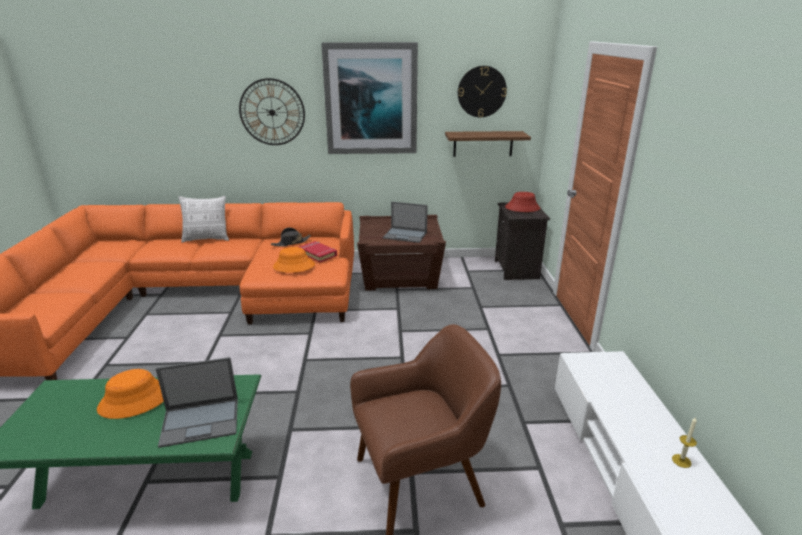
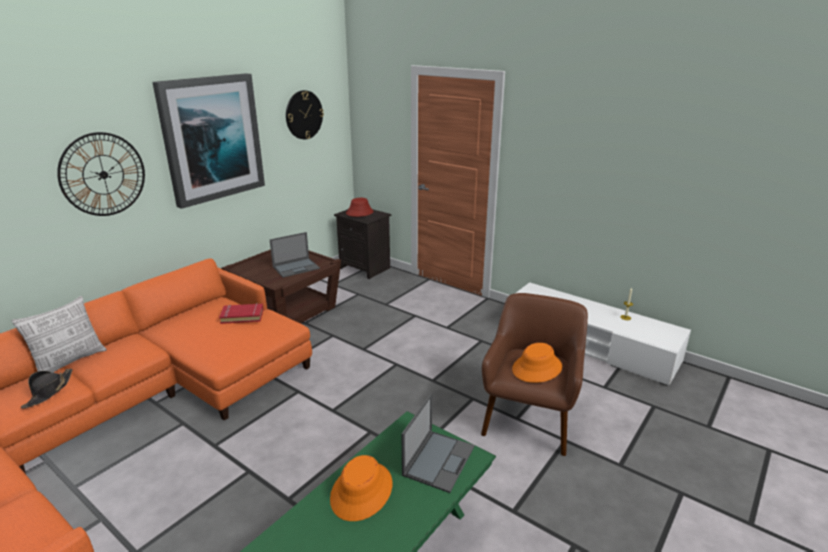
camera: 50 degrees left, 0 degrees up
(291, 243) = (191, 319): black hat -> black hat (49, 391)
(294, 266) = (241, 335): orange hat -> orange hat (537, 368)
(483, 144) = (311, 163): shelf -> none

